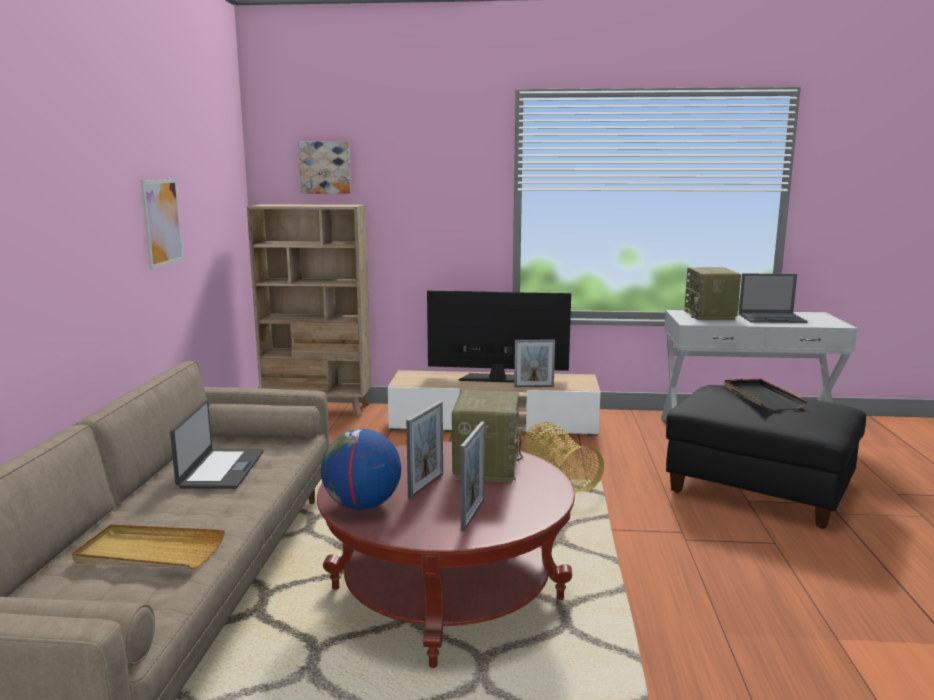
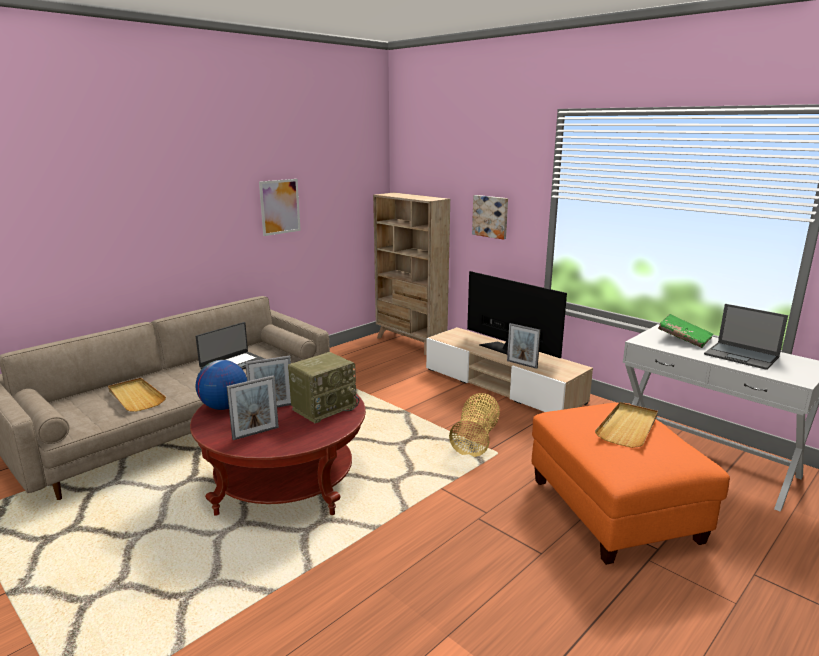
camera: 40 degrees right, 5 degrees up
(325, 167) = (431, 168): picture -> picture (491, 216)
(710, 315) = (683, 339): radio -> green book
(760, 490) = (614, 511): black ottoman -> orange ottoman
(761, 397) = (628, 427): black tray -> beige tray

